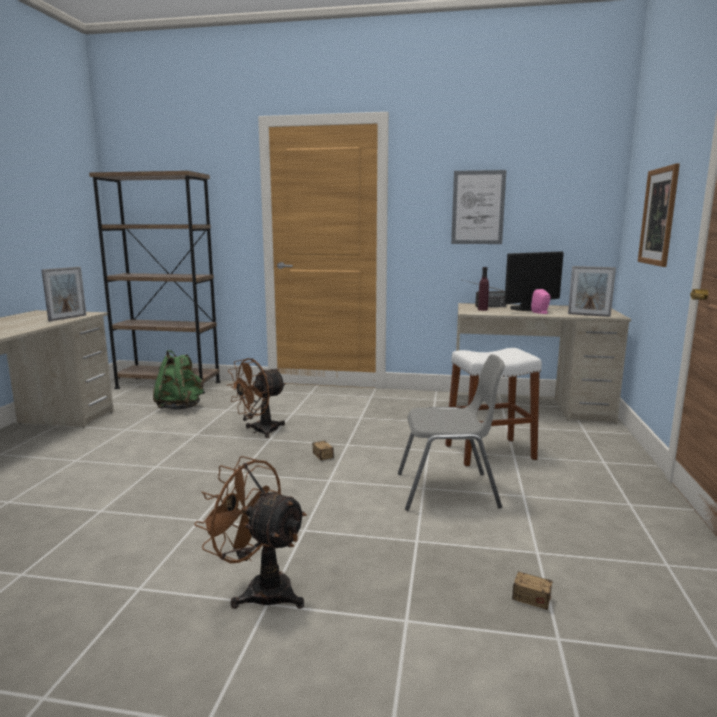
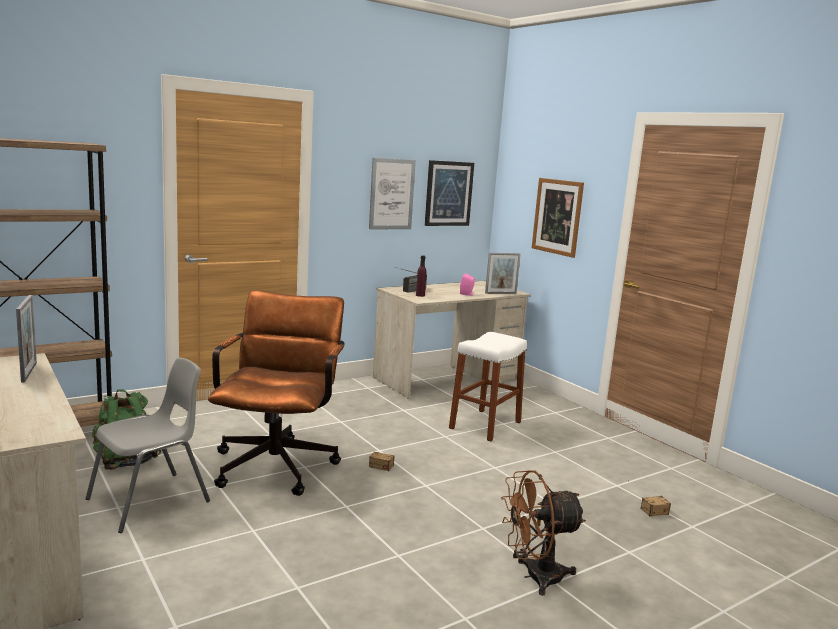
camera: 45 degrees left, 0 degrees up
(259, 431) = (278, 462): brown fan -> brown office chair
(448, 491) = (512, 464): grey chair -> grey chair (151, 501)
(527, 309) = (447, 290): monitor -> none
(553, 205) = (448, 193): none -> picture

